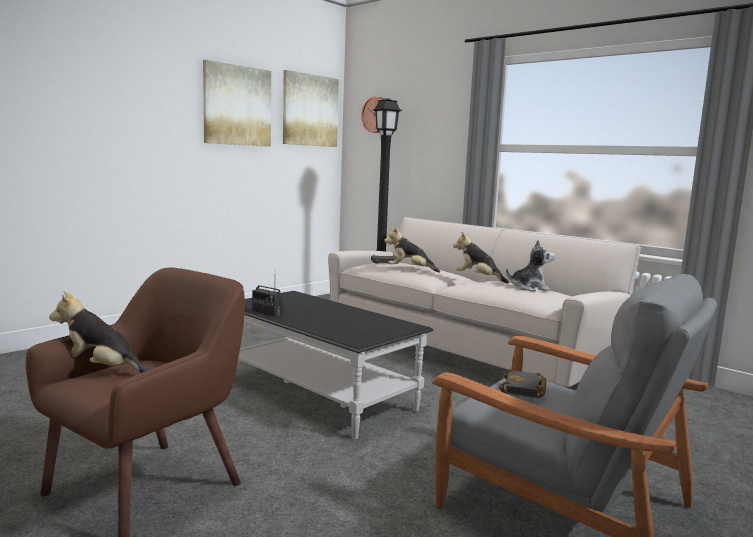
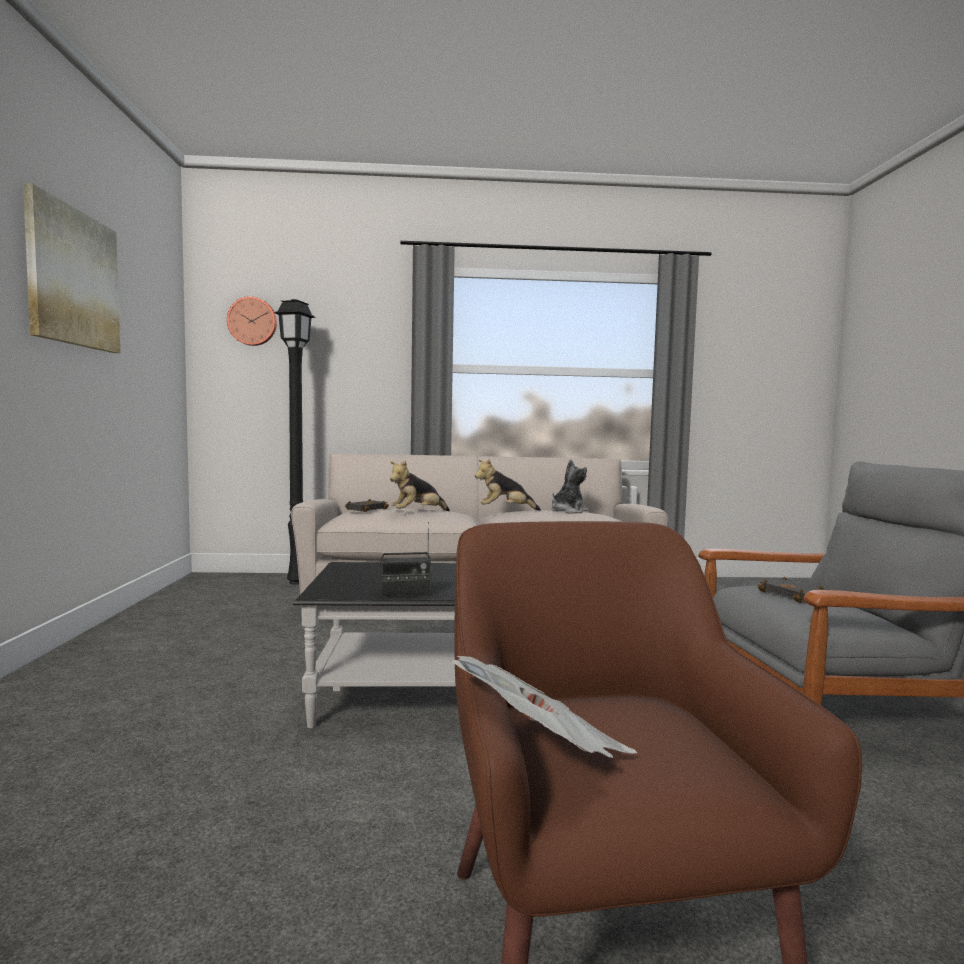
camera: 45 degrees left, 5 degrees down
(101, 370) = (542, 753): plush toy -> newspaper
(310, 110) = (155, 305): picture -> none

